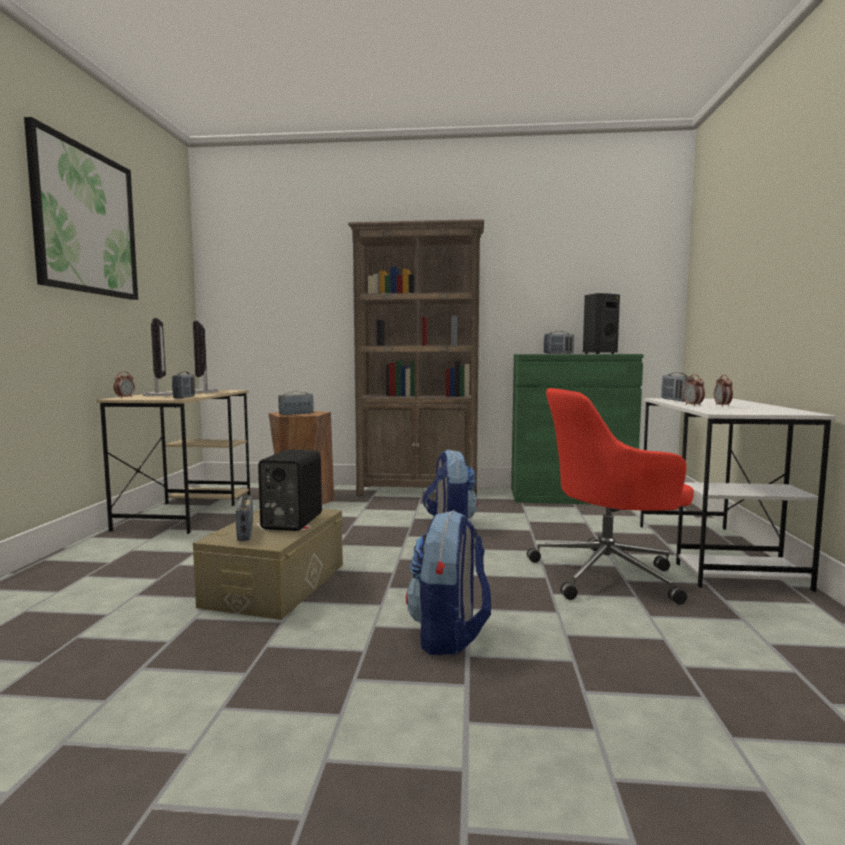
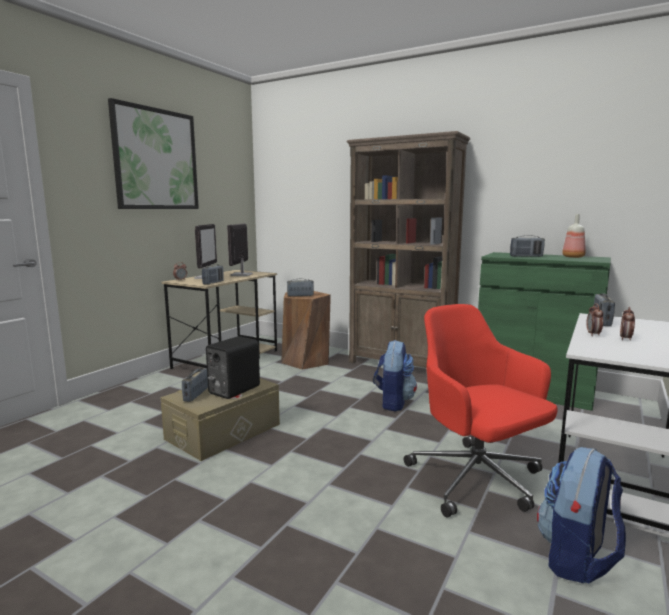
camera: 25 degrees right, 5 degrees up
(449, 635) = (291, 503): backpack -> backpack (577, 558)
(598, 353) = (573, 257): black speaker -> bottle
(608, 574) = (477, 480): red office chair -> red office chair turned 45 degrees clockwise

